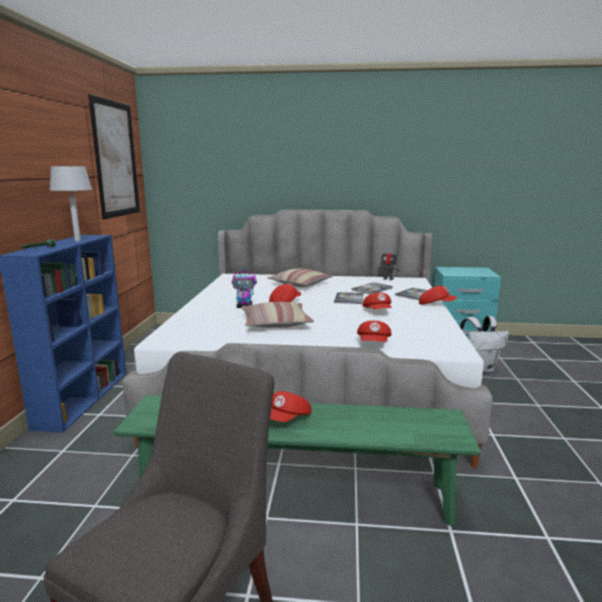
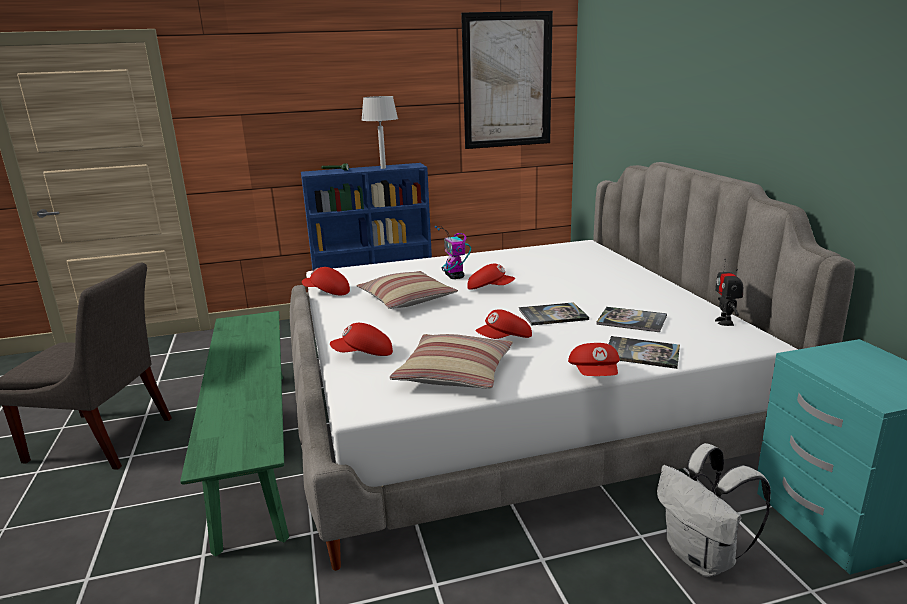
camera: 70 degrees right, 5 degrees up
(288, 419) = (242, 370): red cap -> red cap (327, 292)
(300, 284) = (593, 279): pillow -> pillow (454, 373)

